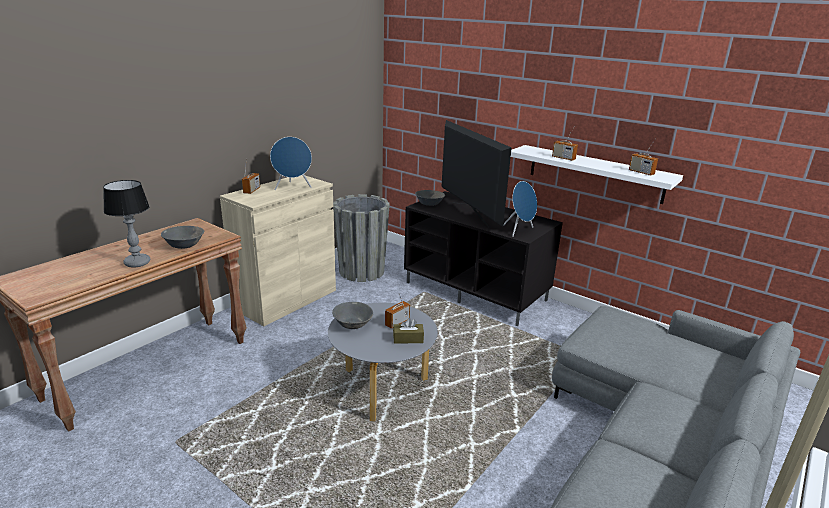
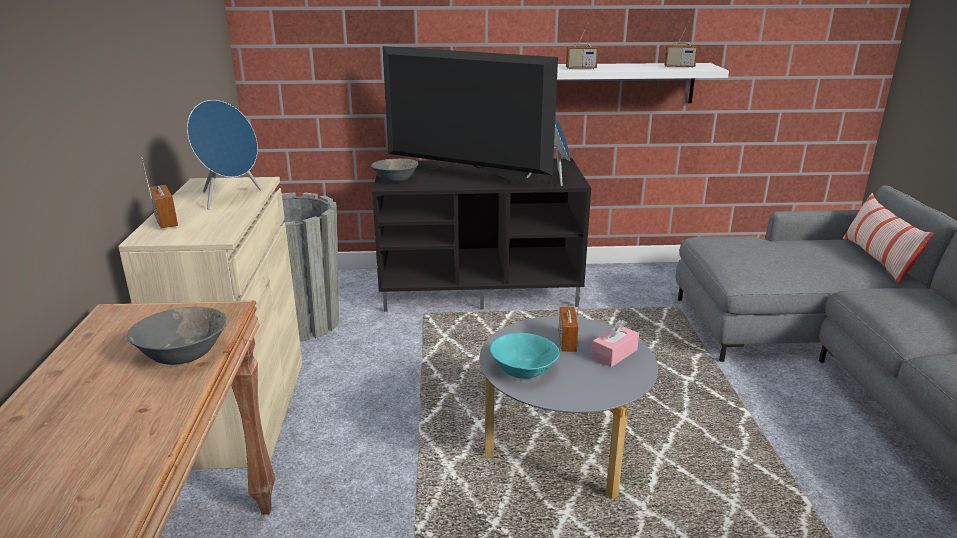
camera: 40 degrees left, 0 degrees up
(137, 263) = (152, 425): table lamp -> none
(352, 324) = (522, 371): grey bowl -> turquoise bowl
(408, 339) = (614, 354): brown tissue box -> pink tissue box
(727, 379) = (877, 260): none -> pillow

